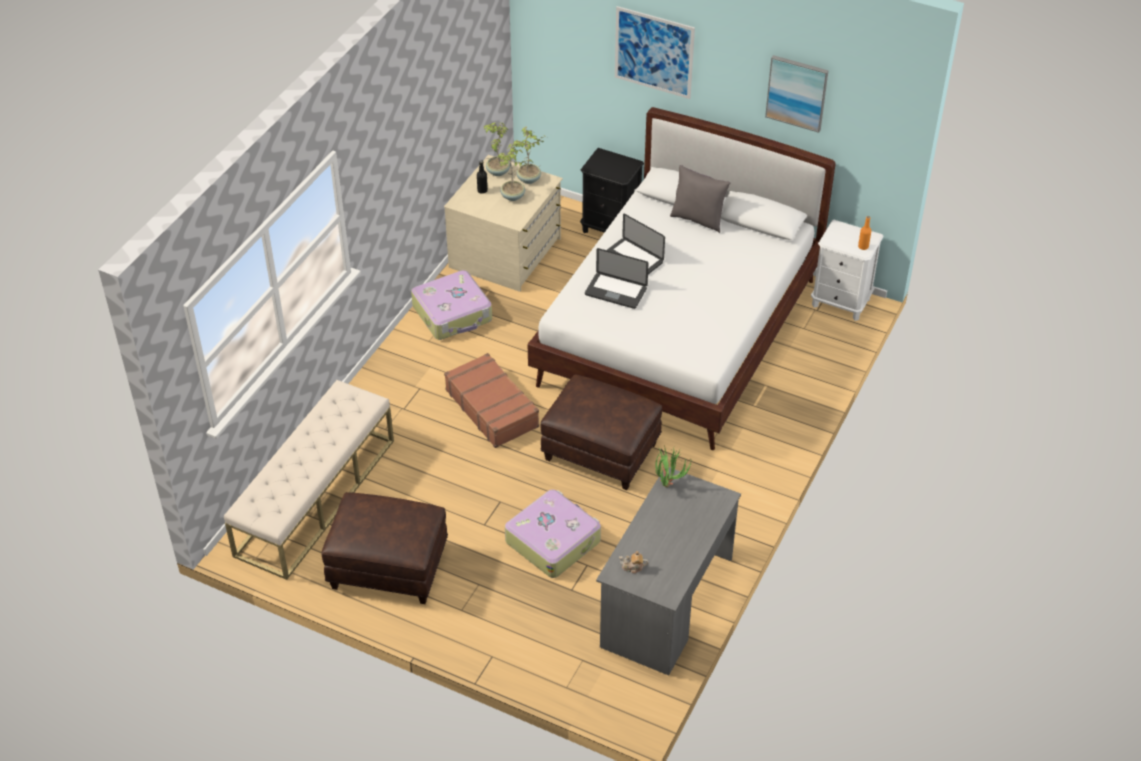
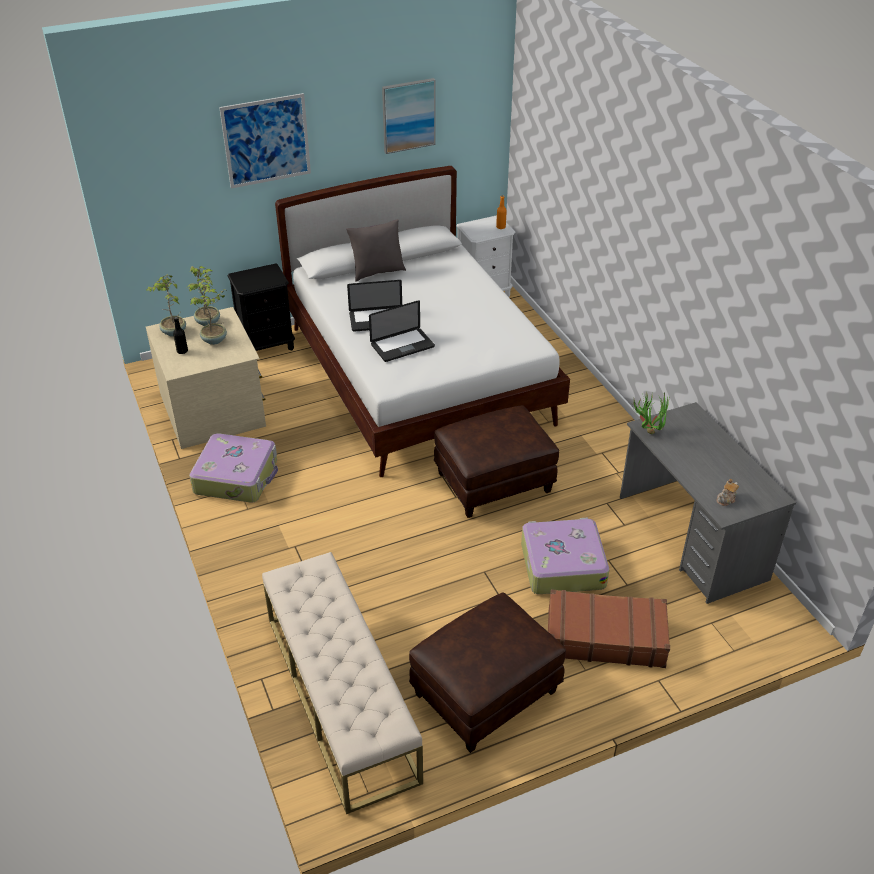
camera: 50 degrees left, 5 degrees down
(492, 408) = (373, 515): brown suitcase -> brown suitcase (605, 637)

